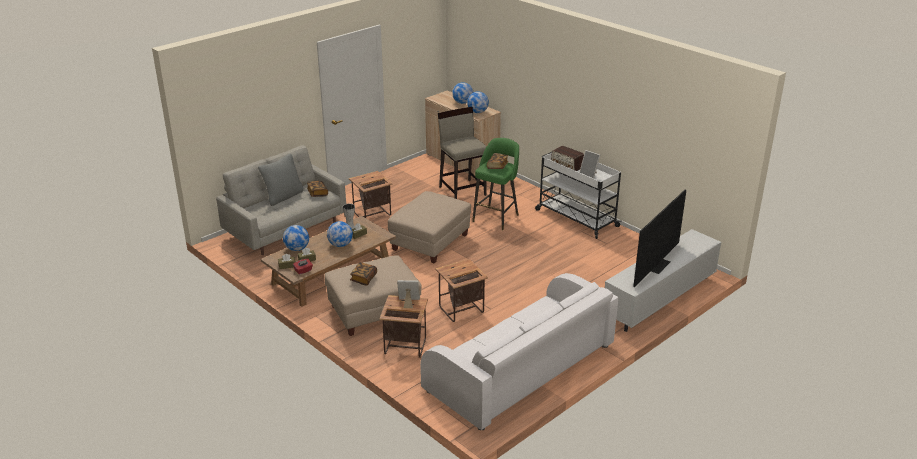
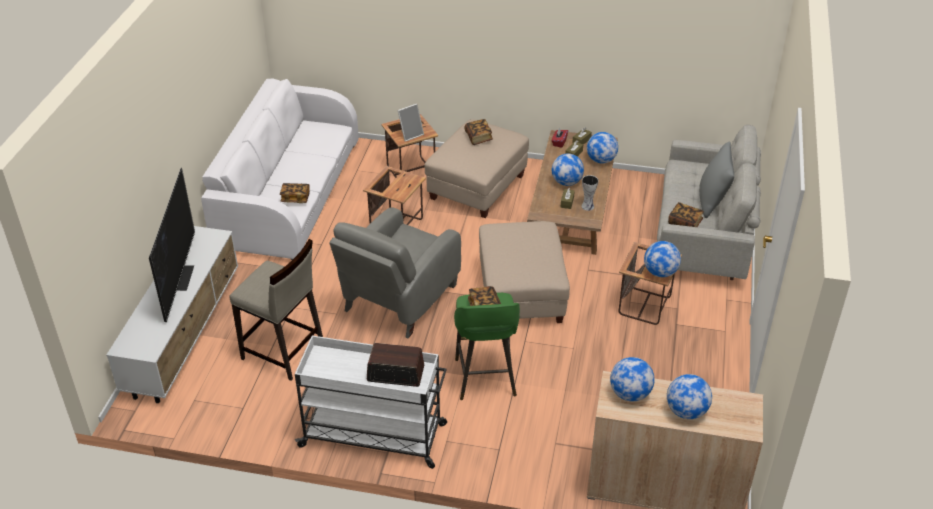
camera: 145 degrees right, 10 degrees up
(373, 175) = (660, 272): none -> globe
(462, 190) = (587, 413): beige stool -> beige stool (283, 352)
(506, 267) = (398, 300): none -> grey armchair
(533, 314) = (295, 198): none -> book
(589, 174) = (347, 367): picture frame -> none

